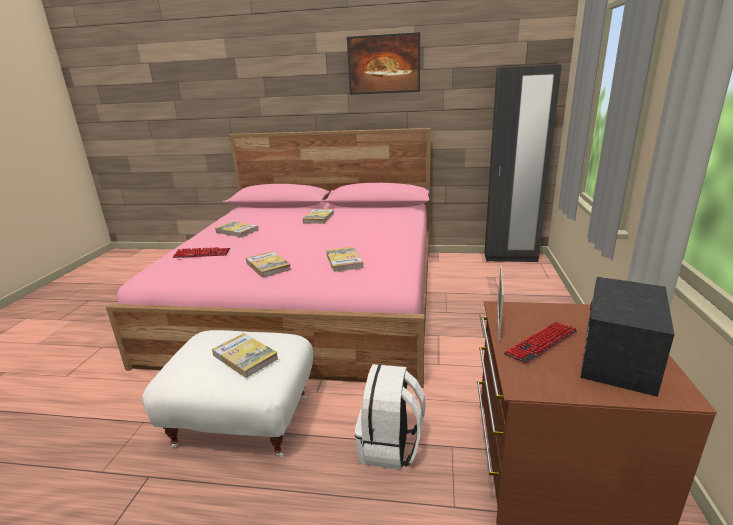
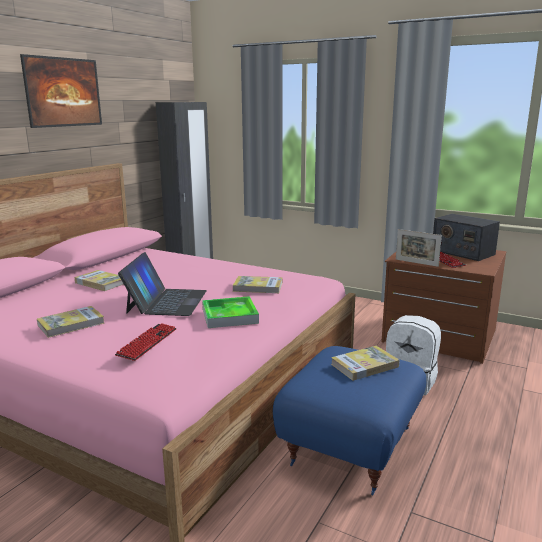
camera: 70 degrees left, 5 degrees down
(244, 419) = (349, 445): white ottoman -> blue ottoman
(268, 266) = (229, 316): book -> tray
(285, 241) = (166, 301): none -> laptop

